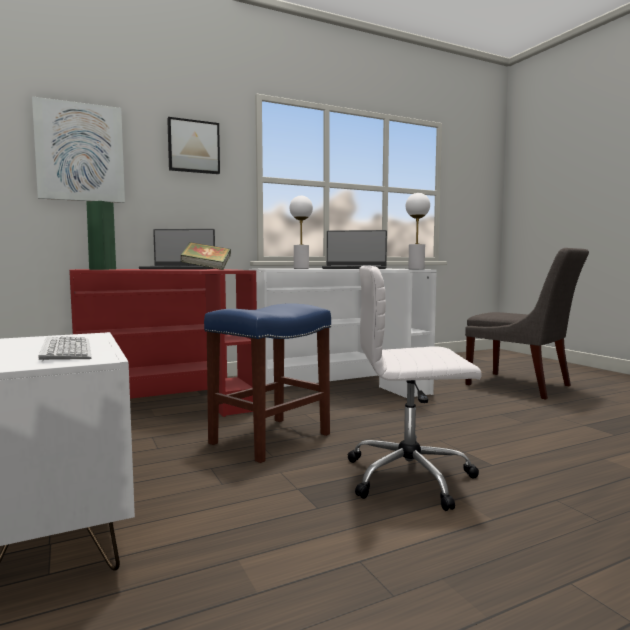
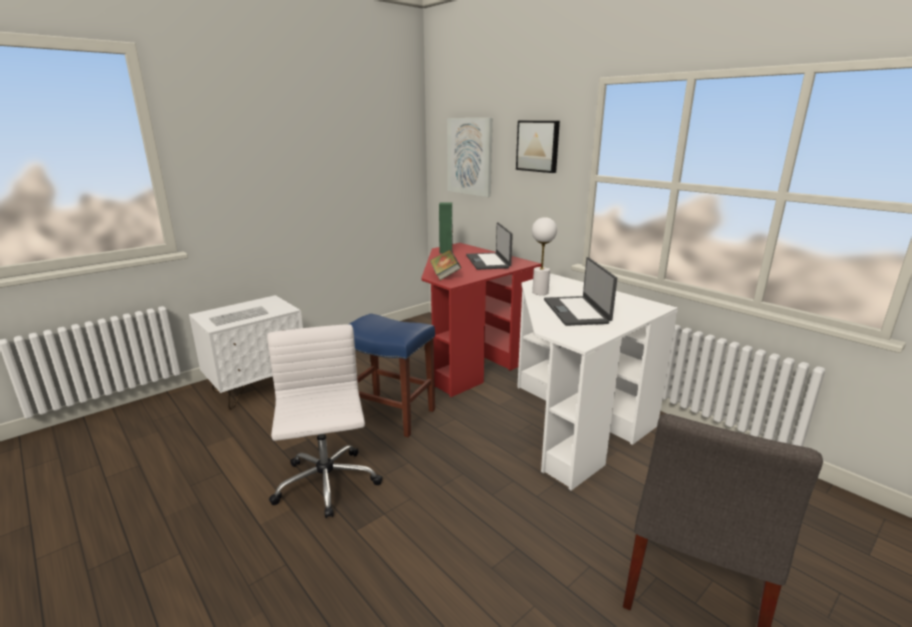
camera: 75 degrees right, 15 degrees up
(416, 269) = (576, 341): white table lamp -> none

